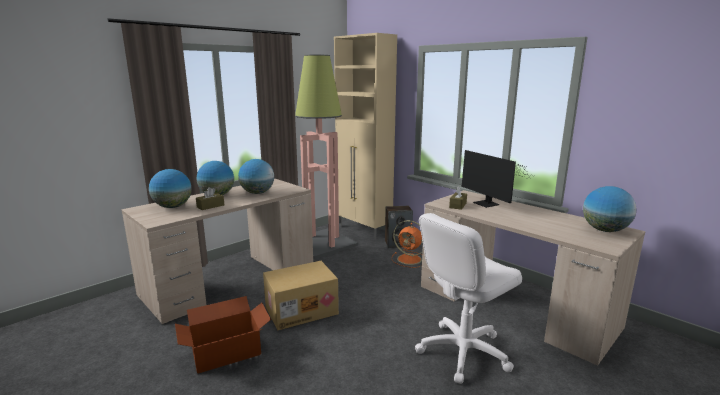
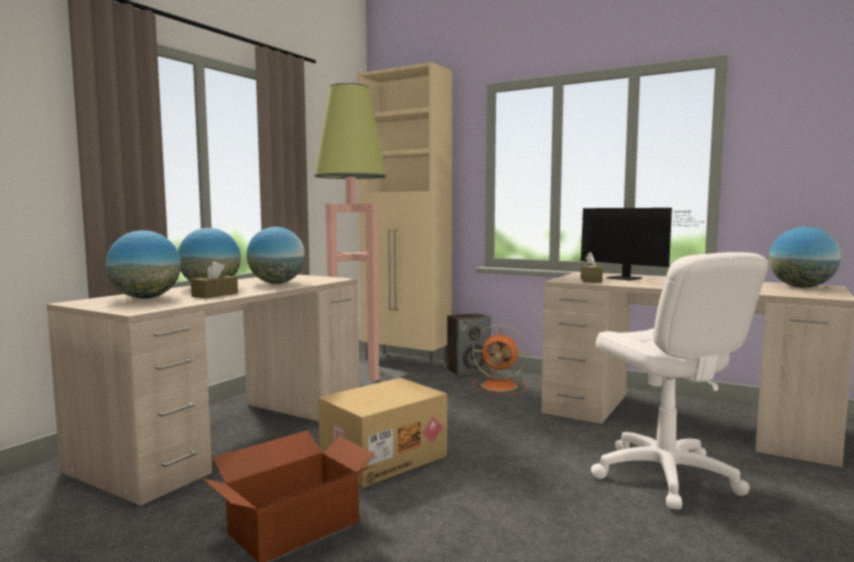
camera: 15 degrees left, 10 degrees down
(463, 352) = (664, 476): white office chair -> white office chair turned 60 degrees counterclockwise

